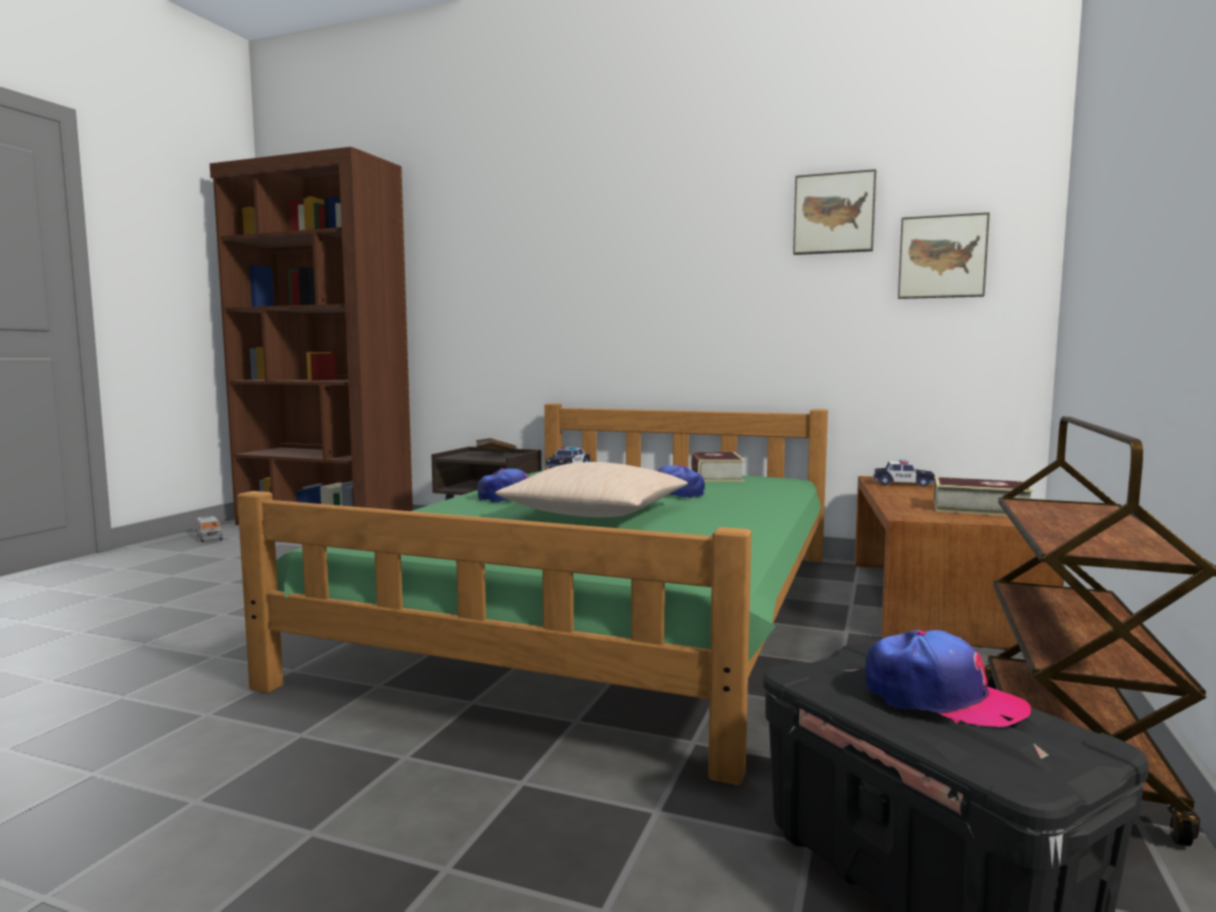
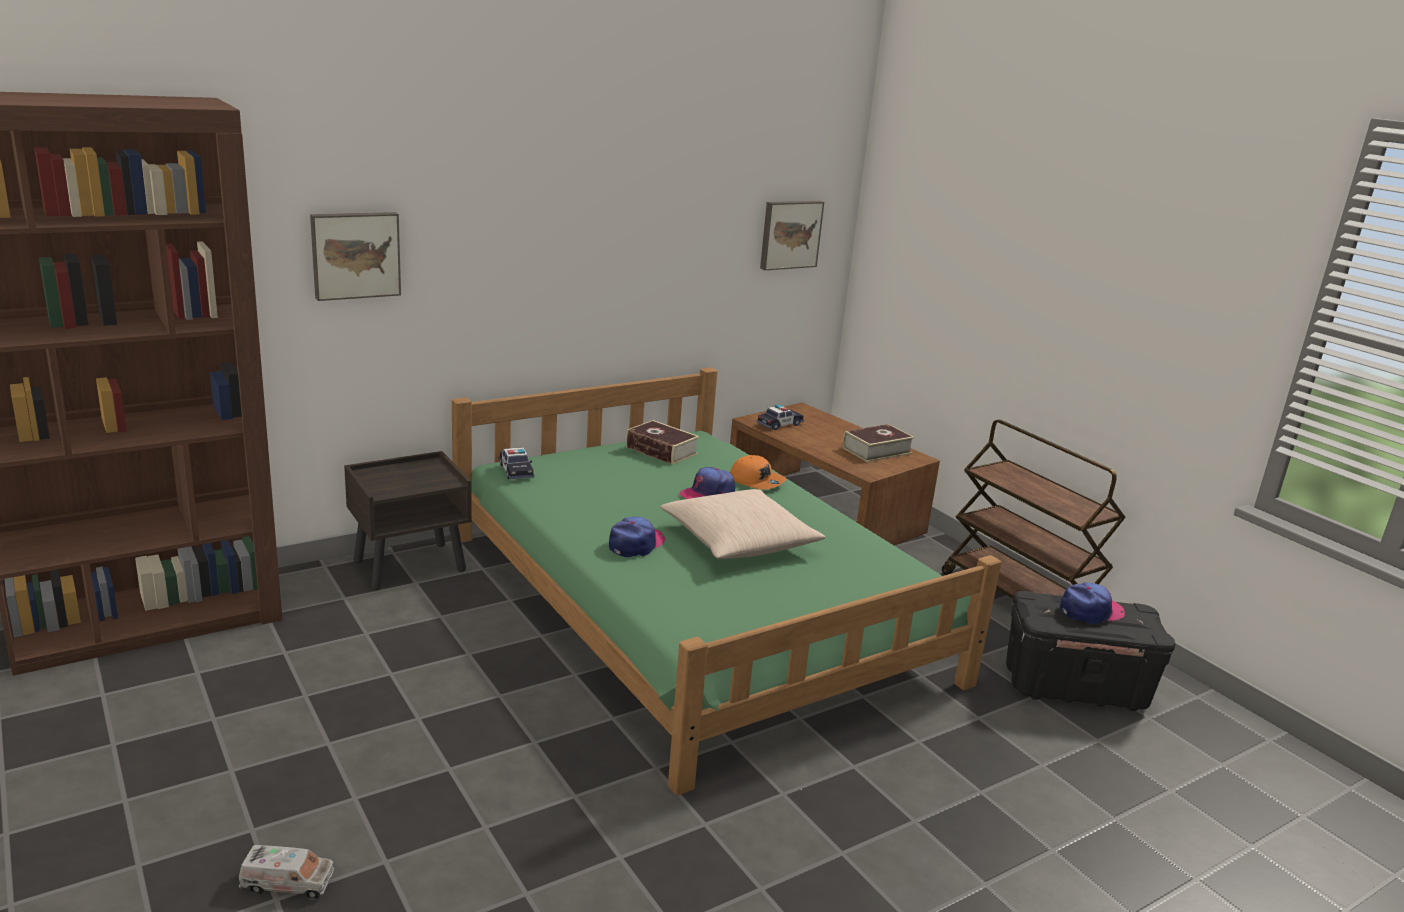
camera: 55 degrees left, 15 degrees up
(209, 537) = (57, 709): toy truck -> toy truck (288, 883)
(496, 455) = (412, 473): brown book -> none
(746, 497) = (757, 481): none -> orange cap
(834, 214) = (720, 194): picture -> picture (355, 254)

